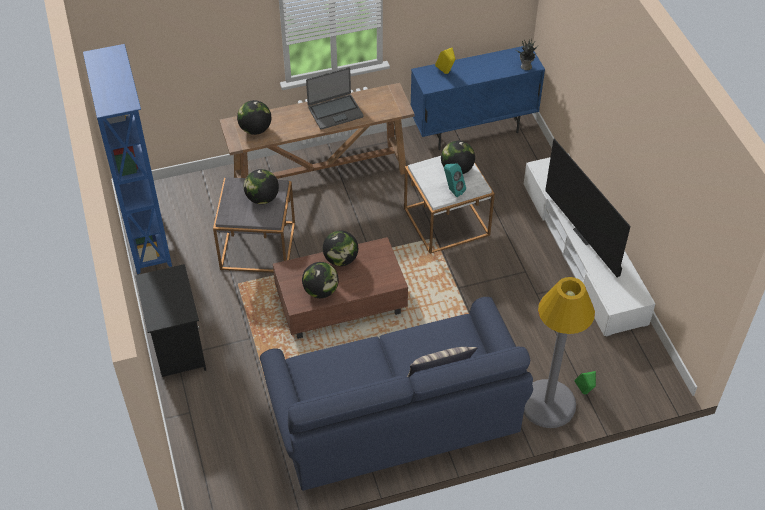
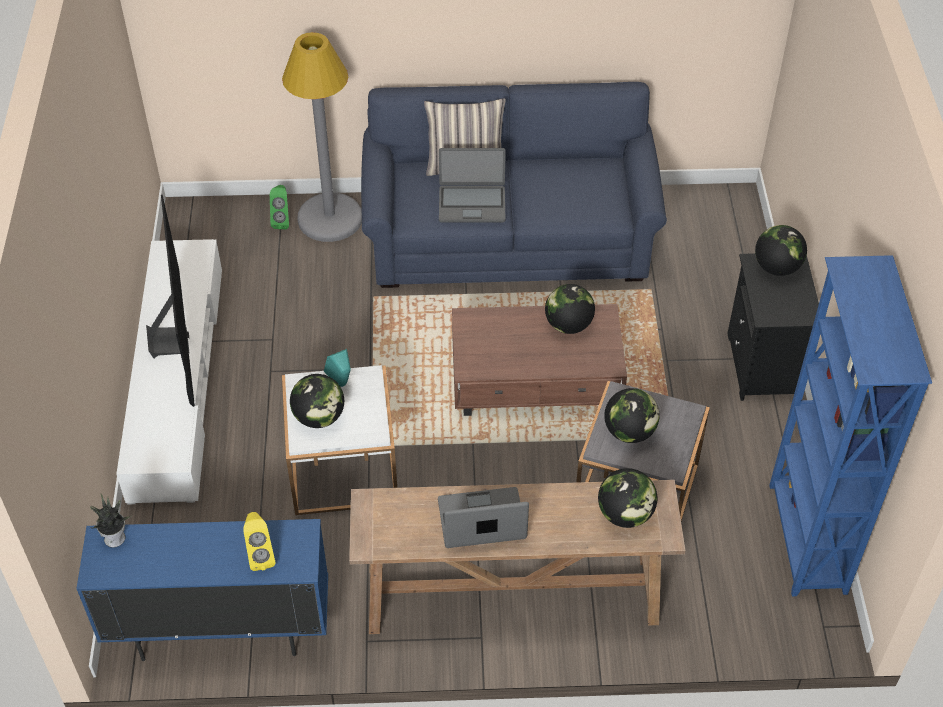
camera: 165 degrees left, 0 degrees up
(341, 259) = (530, 361): globe -> globe (776, 267)
(418, 346) = (472, 204): none -> laptop

